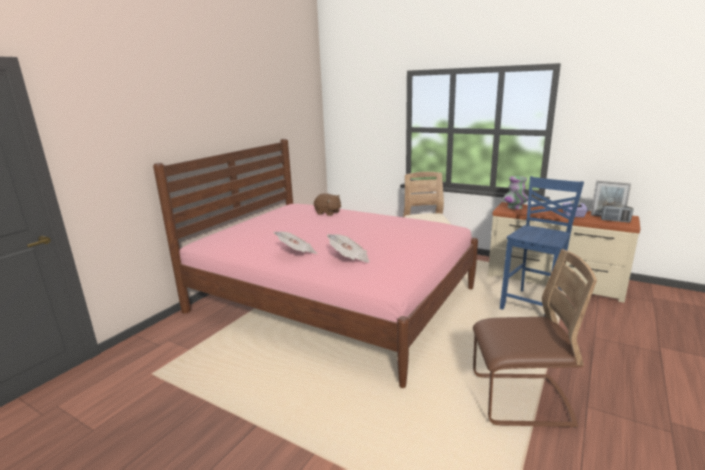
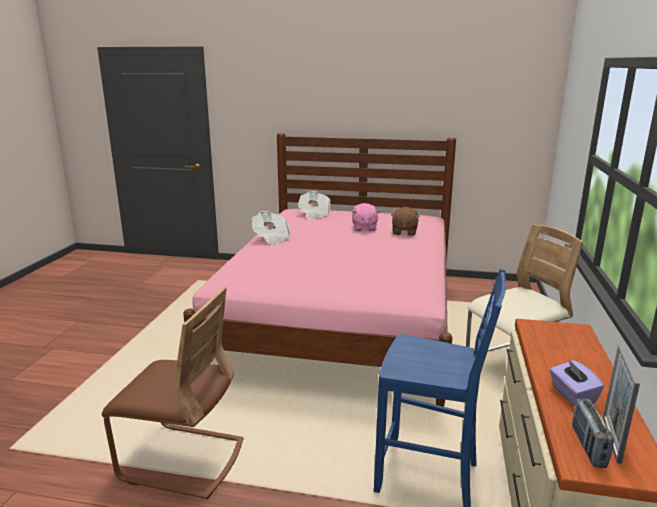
camera: 70 degrees right, 0 degrees up
(305, 221) = (364, 228): none -> pink plush toy
(349, 259) = (265, 257): newspaper -> newspaper (314, 214)
(514, 207) = (561, 336): vase -> none
(520, 400) = (182, 460): brown chair -> brown chair turned 60 degrees counterclockwise

